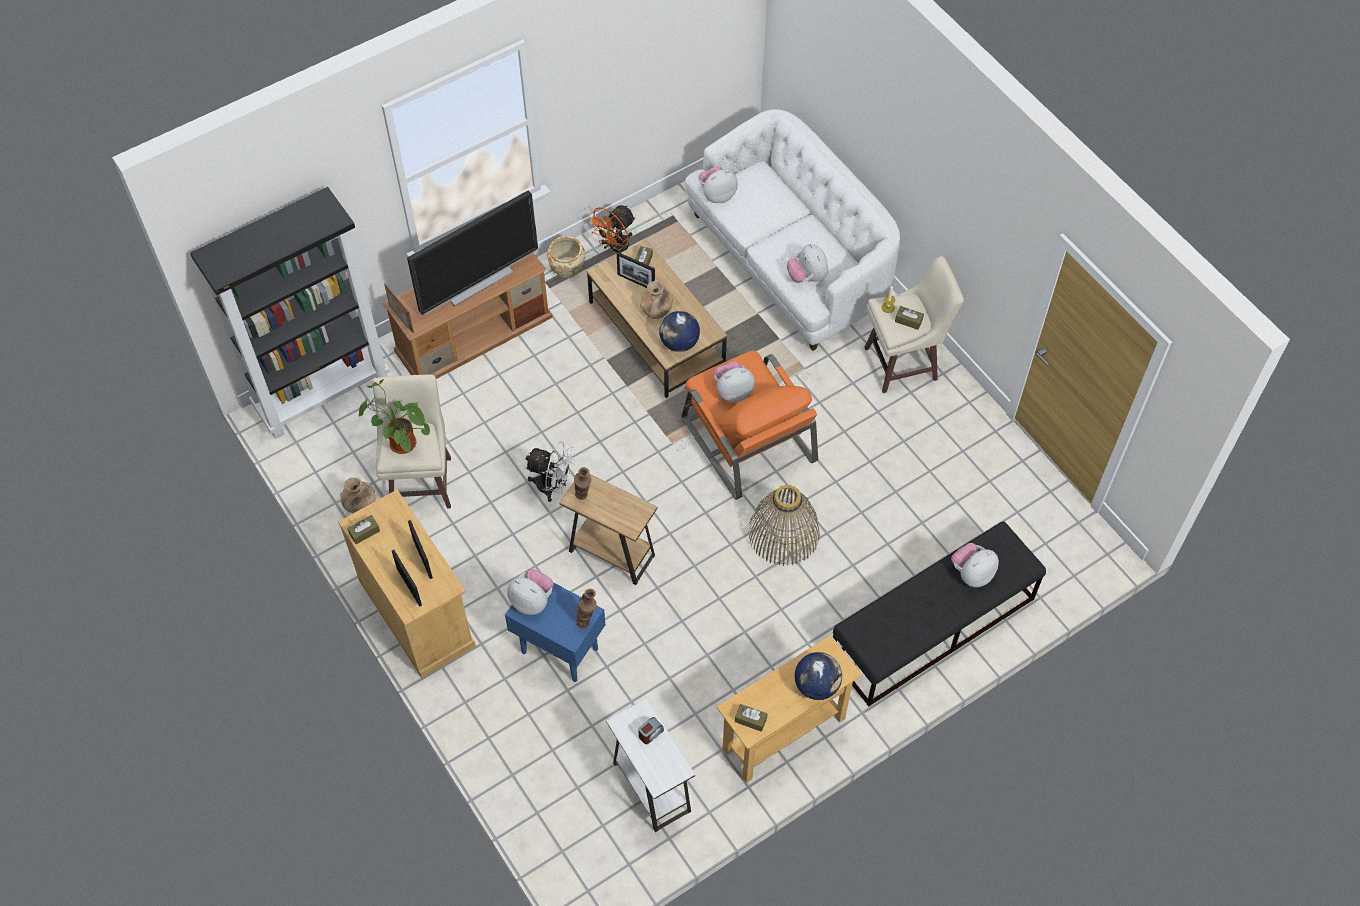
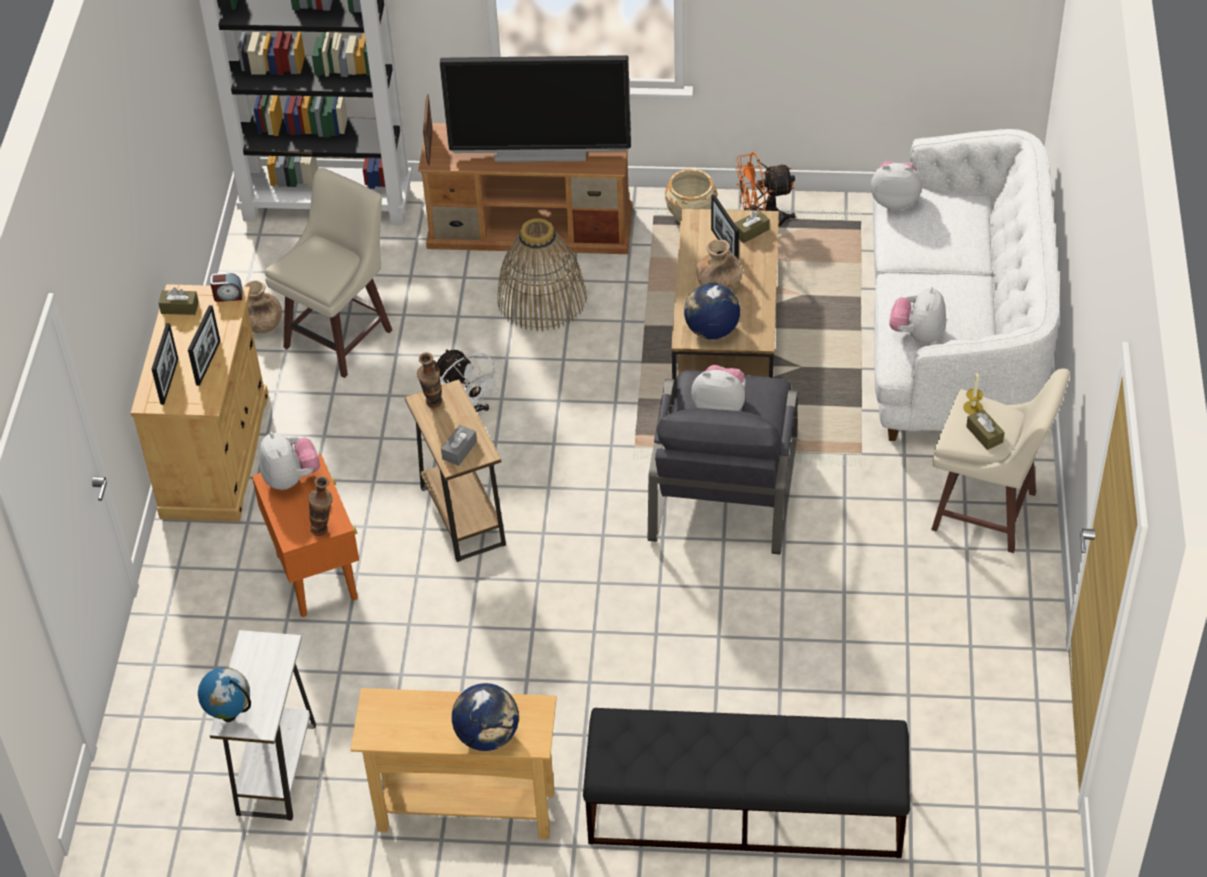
camera: 40 degrees right, 10 degrees down
(400, 444) = (308, 257): potted plant -> none
(559, 650) = (317, 576): blue side table -> orange side table
(627, 517) = (459, 450): none -> grey tissue box
(650, 734) = (269, 671): alarm clock -> alarm clock (228, 295)
(653, 777) = (230, 715): none -> globe
(747, 438) = (723, 488): orange armchair -> grey armchair
(750, 720) = (382, 724): brown tissue box -> none
(783, 534) = (668, 608): basket -> basket (542, 299)
(972, 574) = (807, 751): plush toy -> none

